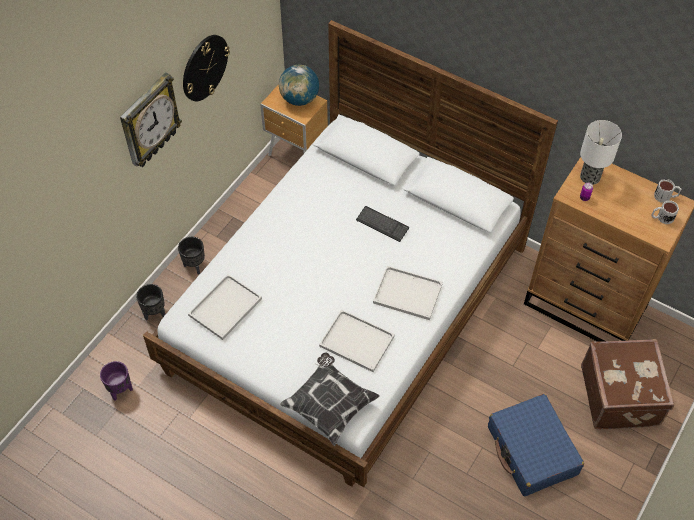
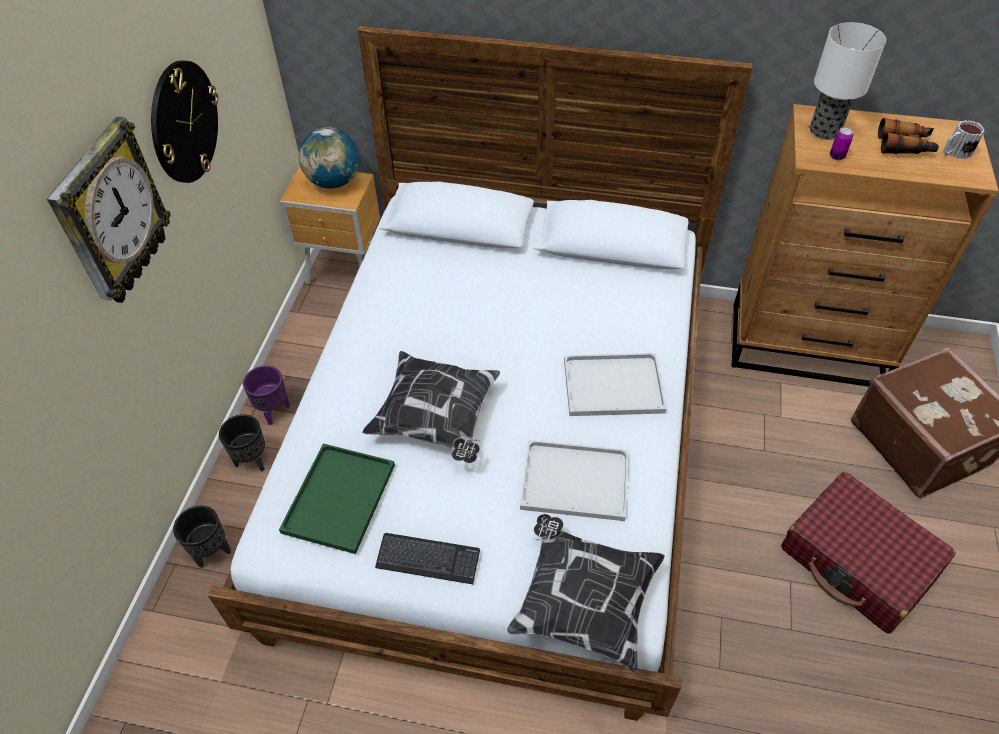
camera: 20 degrees left, 5 degrees down
(120, 390) = (192, 700): purple planter -> purple planter (273, 411)
(225, 308) = (339, 500): white tray -> green tray
(296, 280) = (437, 420): none -> pillow
(382, 224) = (527, 304): keyboard -> keyboard (428, 559)
(532, 451) = (858, 561): blue suitcase -> red suitcase
(633, 203) = (905, 146): none -> binoculars
(665, 196) = (938, 127): mug -> none

